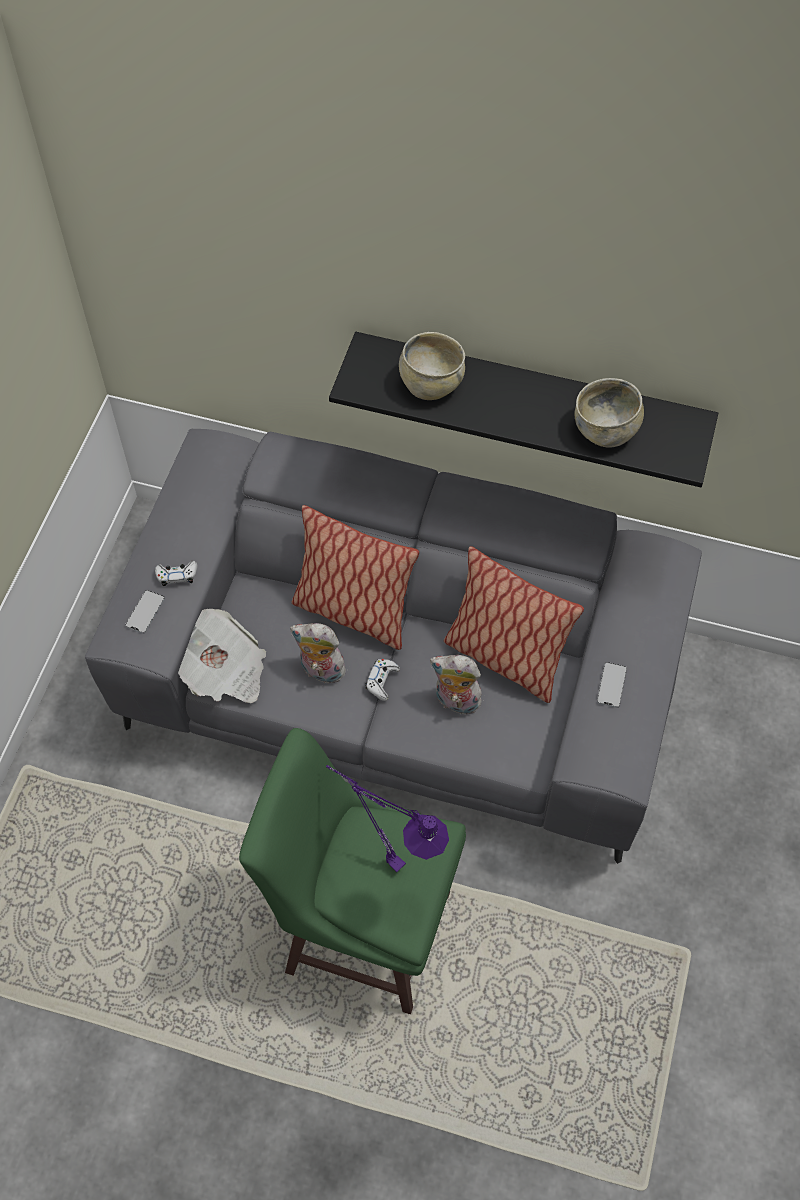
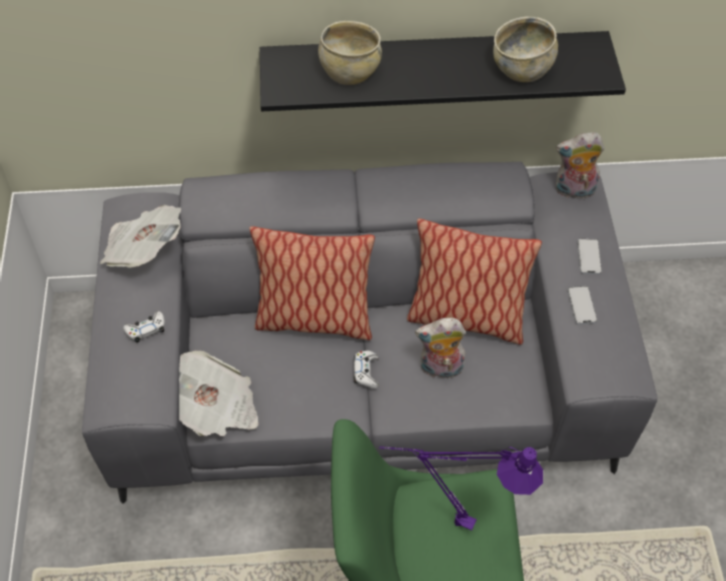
camera: 20 degrees left, 5 degrees down
(145, 612) = (128, 372): phone -> phone (589, 257)
(205, 493) = (143, 250): none -> newspaper
(320, 671) = (306, 380): plush toy -> plush toy (573, 191)

